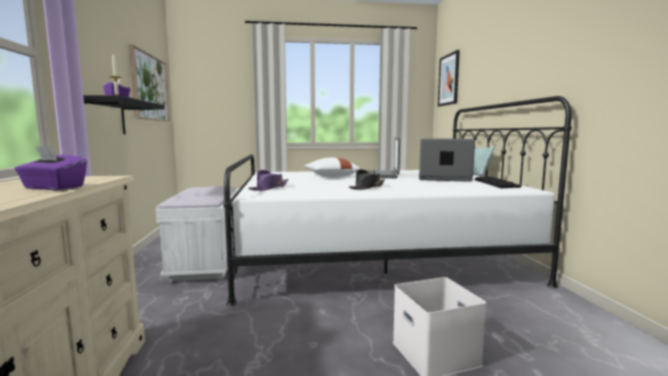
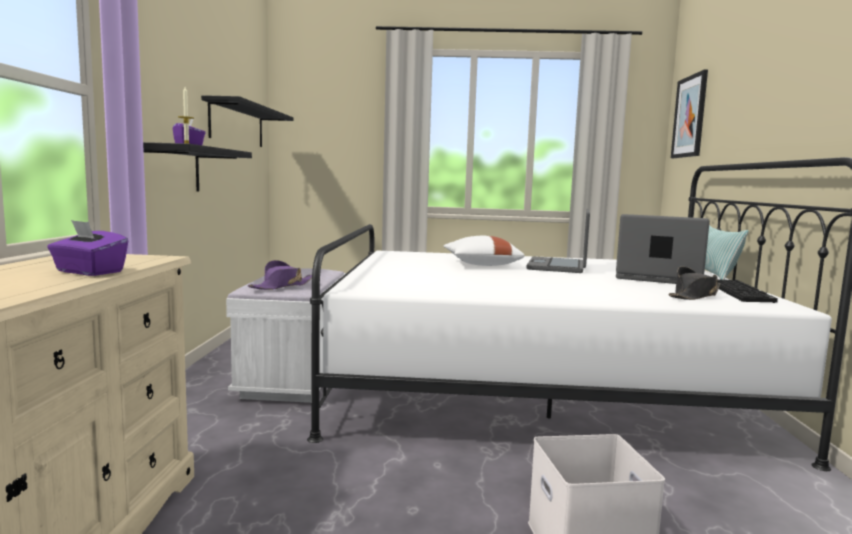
camera: 10 degrees right, 0 degrees up
(149, 87) = (237, 125): picture -> black shelf
(269, 188) = (381, 278): purple hat -> purple hat (282, 286)
(367, 187) = (525, 286): black hat -> black hat (694, 296)

